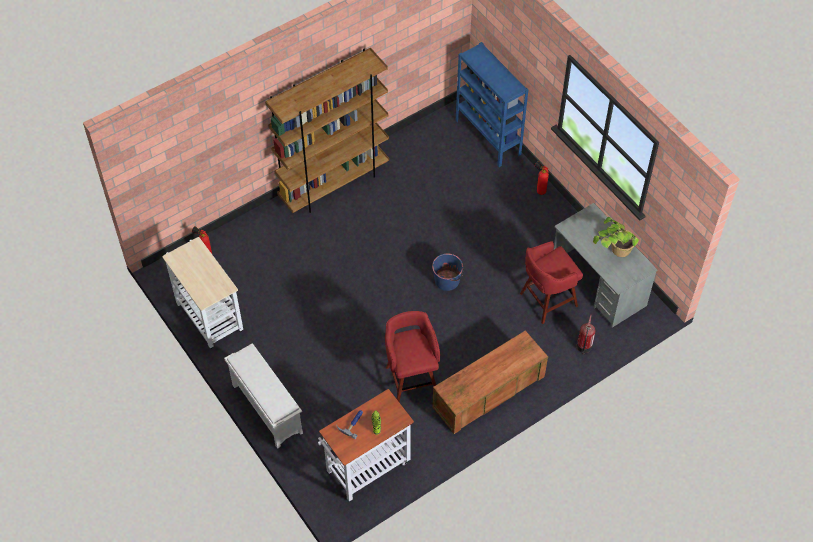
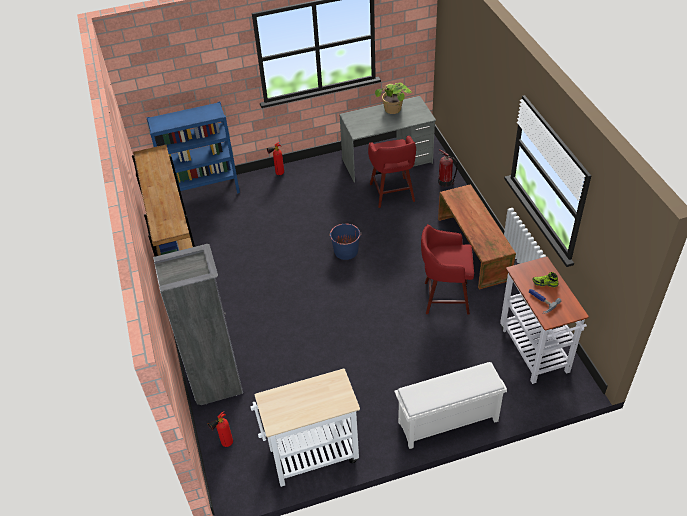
camera: 70 degrees left, 10 degrees down
(260, 229) = (217, 384): none -> grey cabinet

